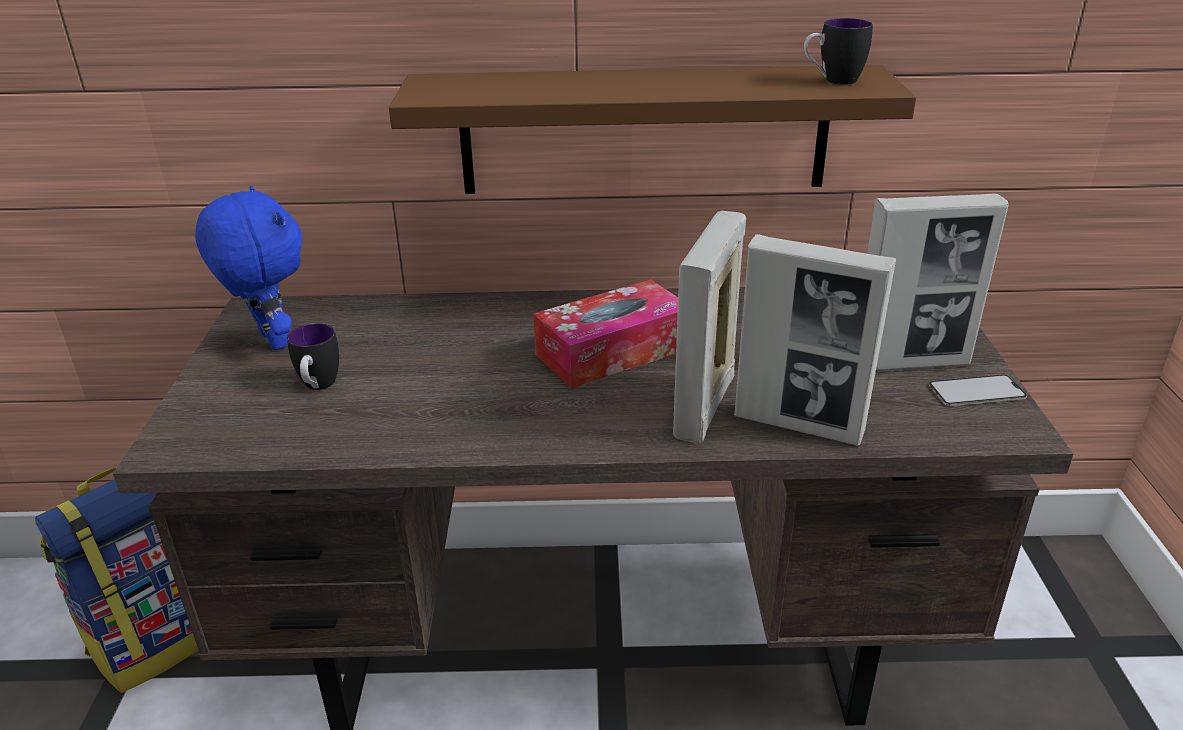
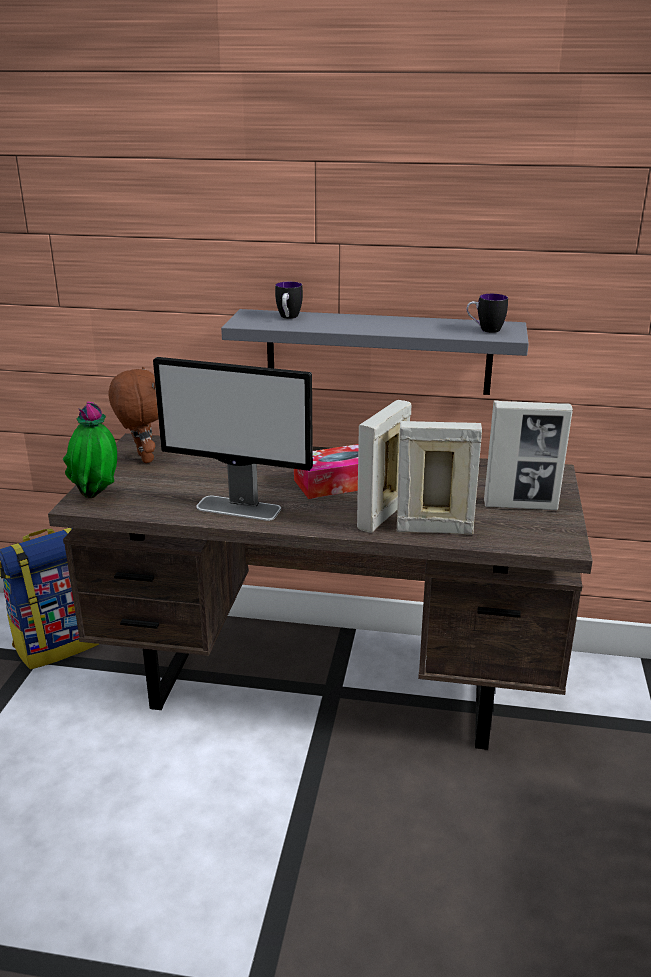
camera: 10 degrees right, 5 degrees down
(202, 427) = (97, 497): none -> potted plant
(270, 341) = (143, 458): blue plush toy -> brown plush toy
(318, 387) = (164, 484): mug -> mug (288, 318)
(461, 421) = (239, 508): none -> monitor
(644, 131) = (378, 352): brown shelf -> grey shelf
(799, 425) = (434, 530): picture frame -> picture frame turned 150 degrees clockwise
(976, 391) = (553, 524): phone -> none

